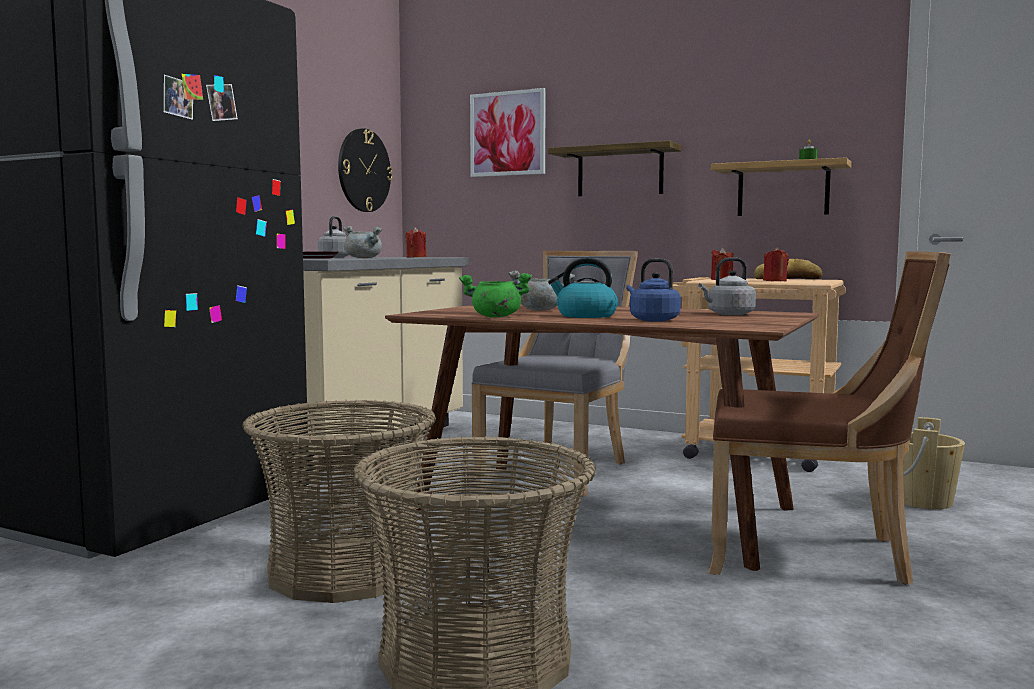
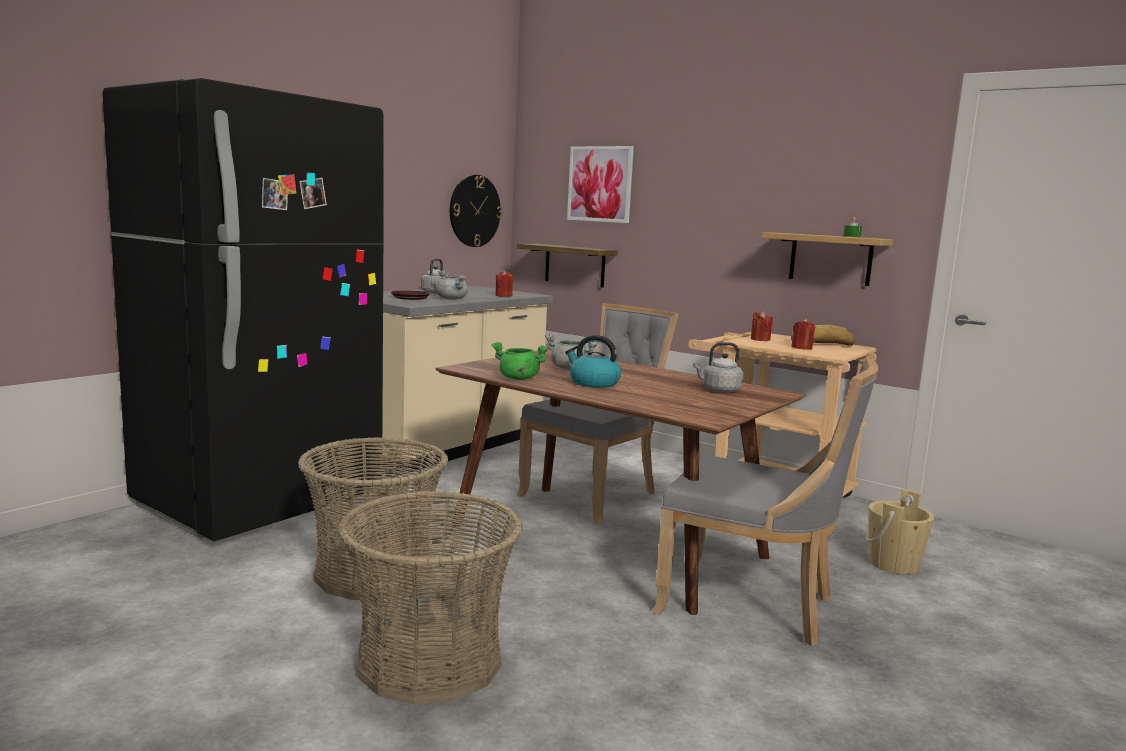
camera: 10 degrees right, 5 degrees up
(620, 171) = (691, 227): shelf -> shelf (575, 265)
(652, 320) = (638, 396): blue kettle -> none
(812, 553) = (752, 605): brown chair -> grey chair

